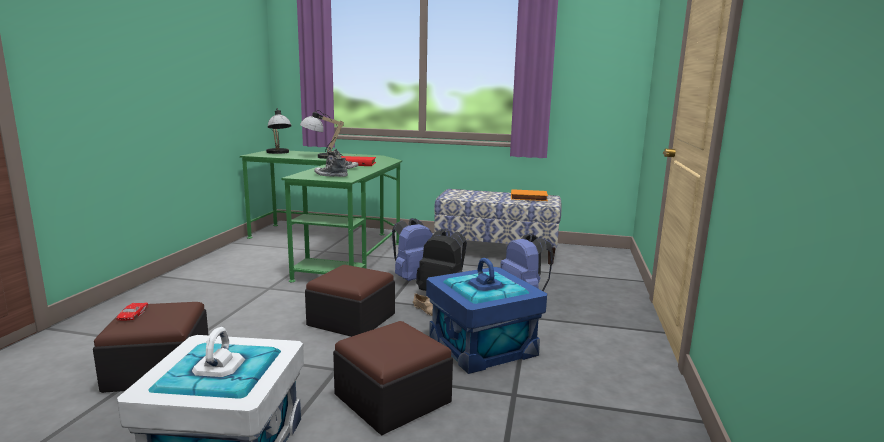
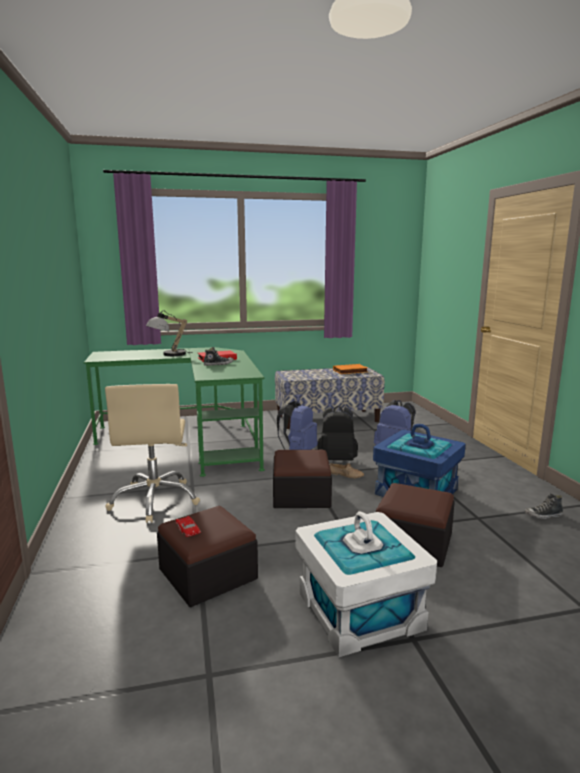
camera: 25 degrees left, 0 degrees up
(220, 293) = (155, 500): none -> beige office chair
(279, 153) = (114, 355): table lamp -> none
(330, 175) = (230, 373): shoe -> shoe (543, 515)

